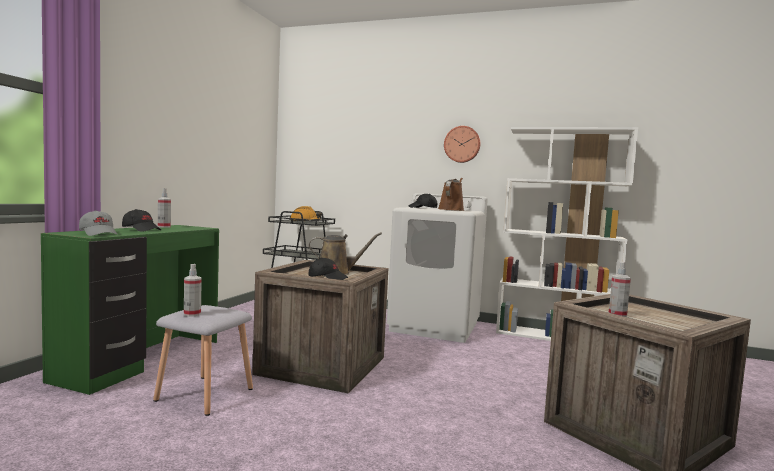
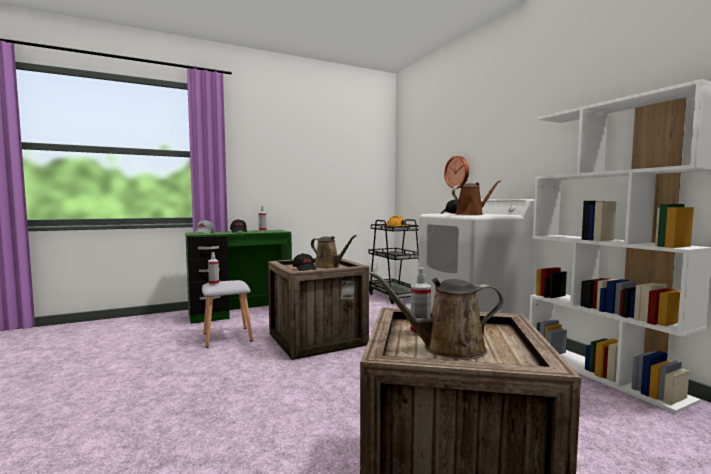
camera: 45 degrees right, 0 degrees up
(462, 144) = (516, 144): wall clock -> wall clock (457, 172)
(662, 321) = (447, 348): none -> brown watering can

